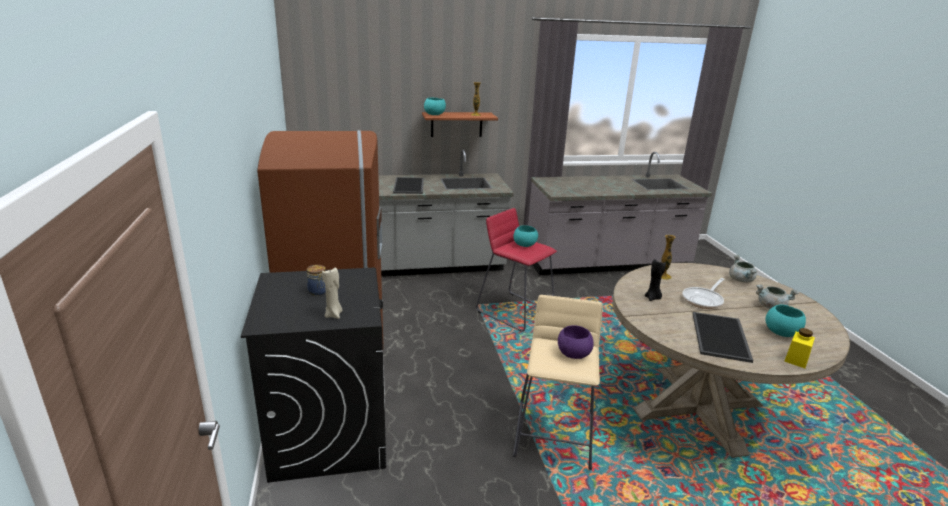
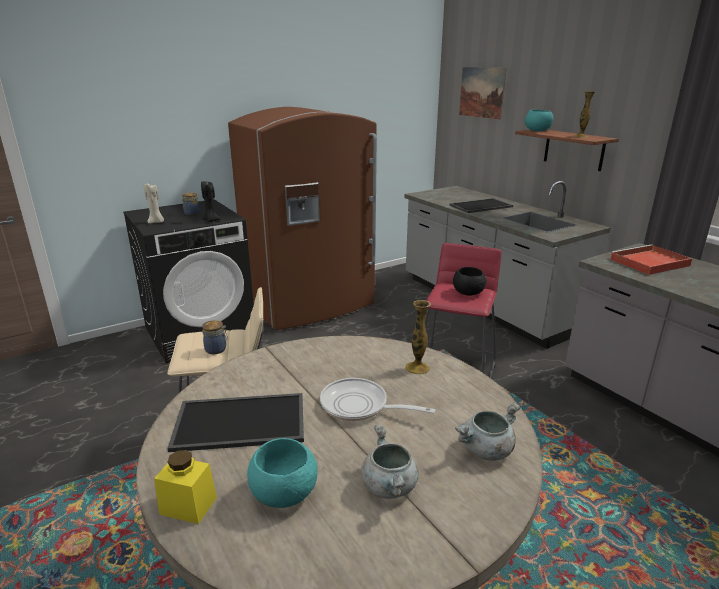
camera: 70 degrees right, 0 degrees up
(349, 85) = (482, 92): none -> picture
(525, 245) = (467, 293): turquoise bowl -> black bowl
(565, 186) = (648, 263): none -> red tray
(573, 353) = (216, 349): purple bowl -> jar
(652, 298) = (332, 363): black candle -> black candle (211, 220)

